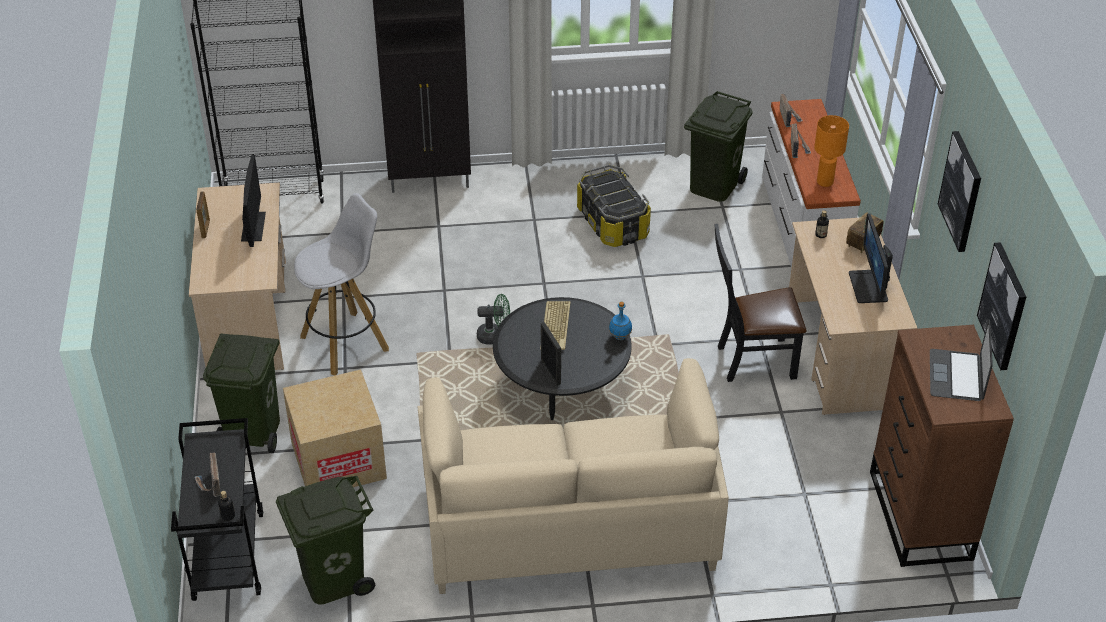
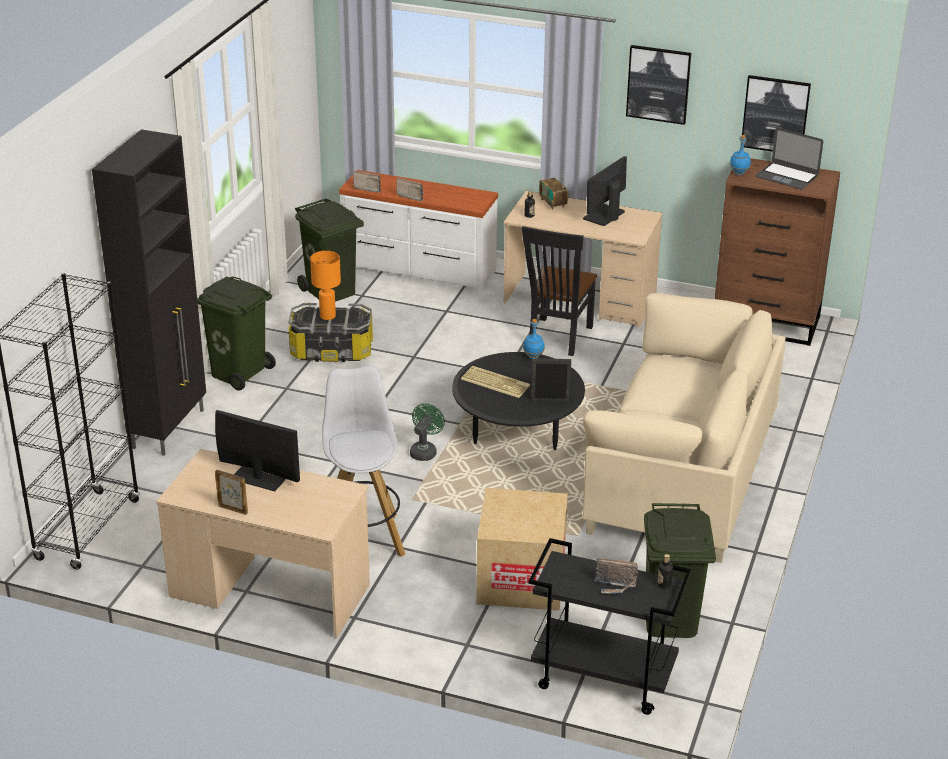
camera: 65 degrees left, 10 degrees down
(254, 431) = (443, 624): green trash can -> green trash can (239, 372)
(825, 182) = (463, 198): orange table lamp -> orange table lamp (328, 316)
(869, 287) = (604, 215): monitor -> monitor turned 105 degrees clockwise
(927, 335) = (739, 173): none -> blue bottle

